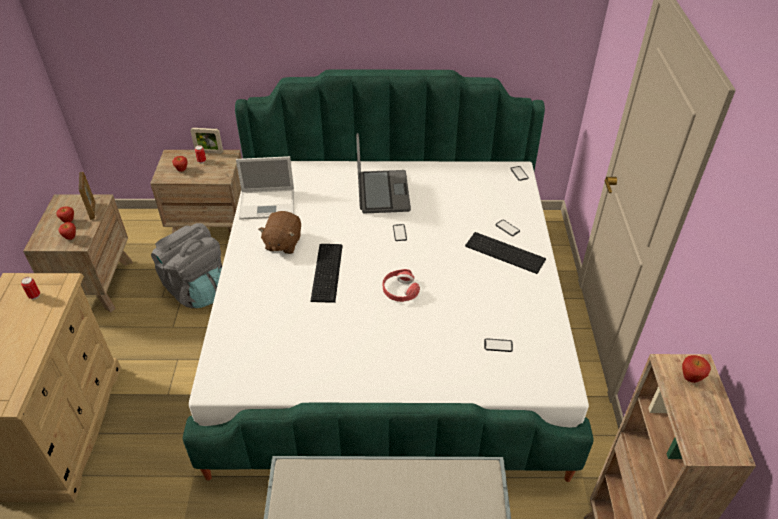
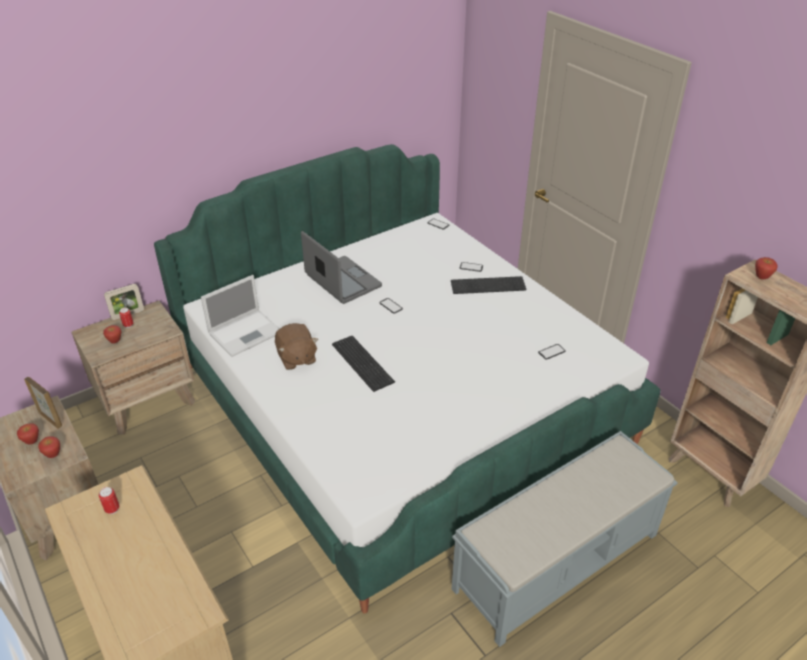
camera: 35 degrees left, 5 degrees down
(197, 289) = (188, 461): grey backpack -> none
(400, 290) = (438, 348): red headphones -> none

